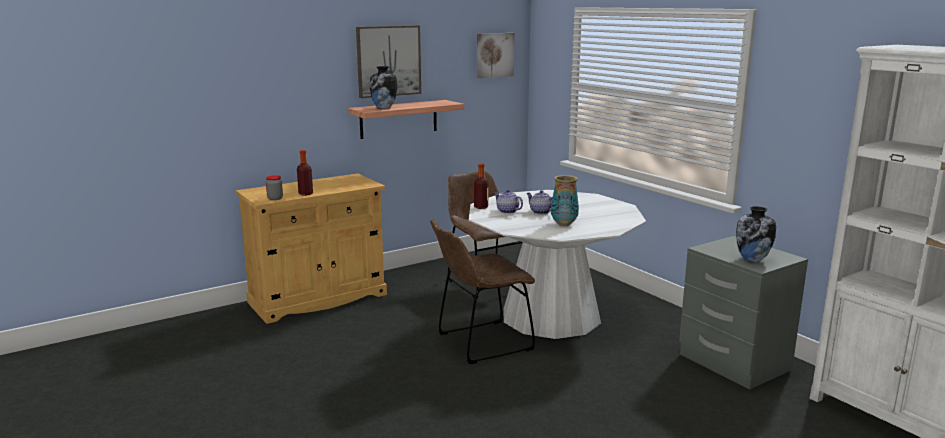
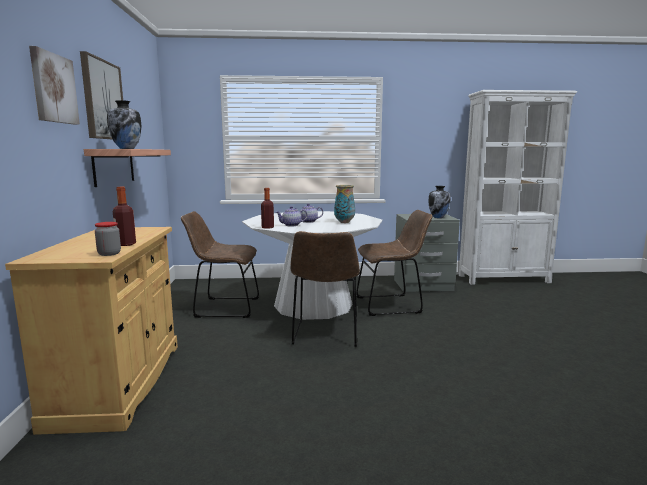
camera: 60 degrees left, 5 degrees down
(494, 55) = (151, 112): picture -> picture (53, 88)
(616, 357) = (391, 305): none -> brown chair

